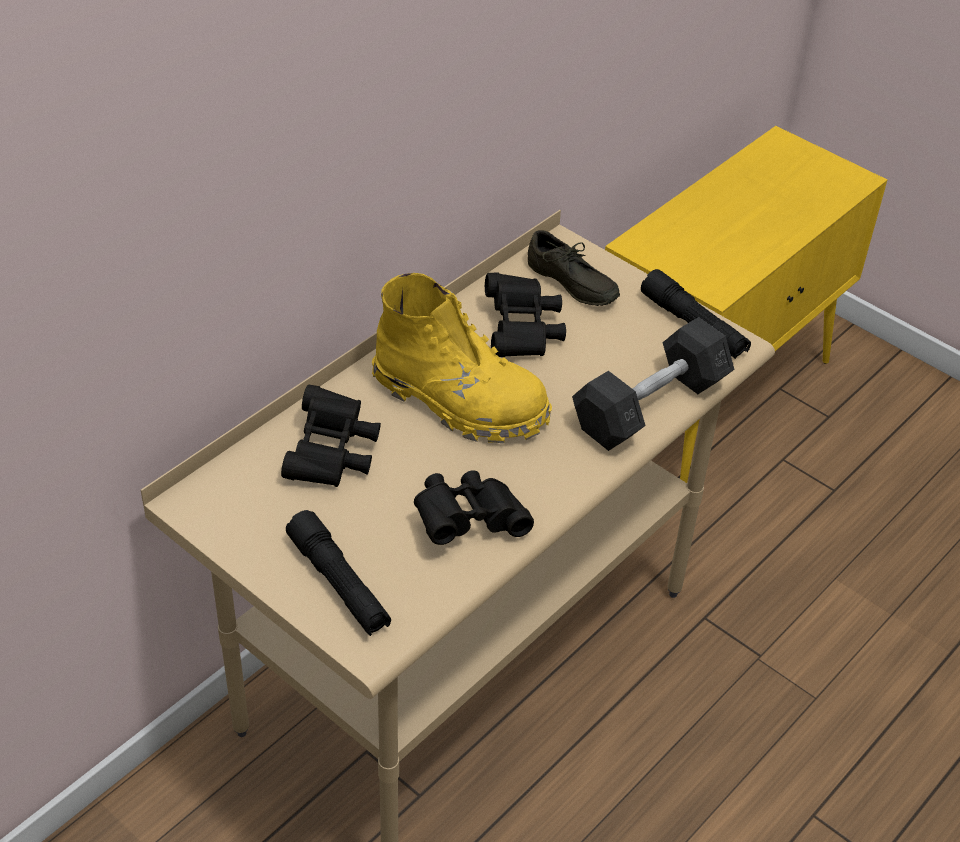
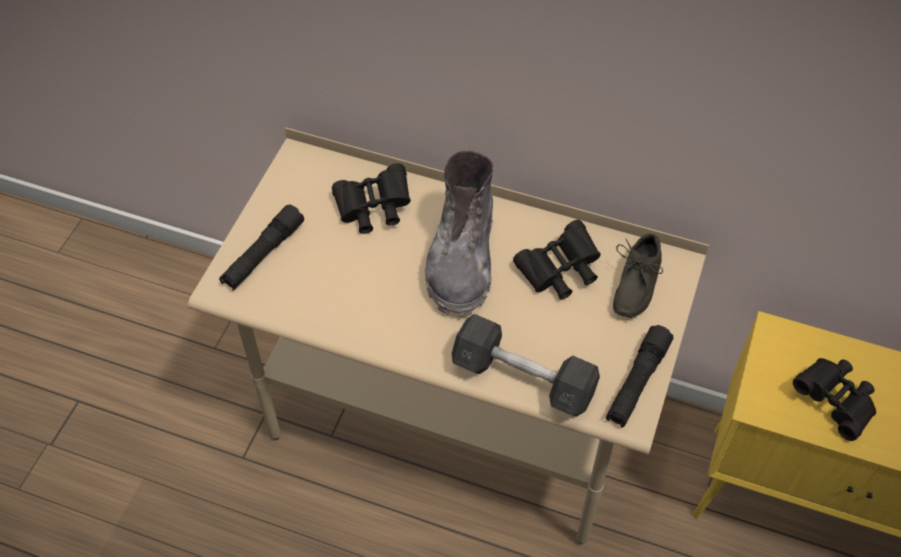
camera: 70 degrees right, 10 degrees up
(460, 401) = (462, 260): yellow boot -> grey boot
(468, 521) = (348, 304): black binoculars -> black binoculars (835, 402)

